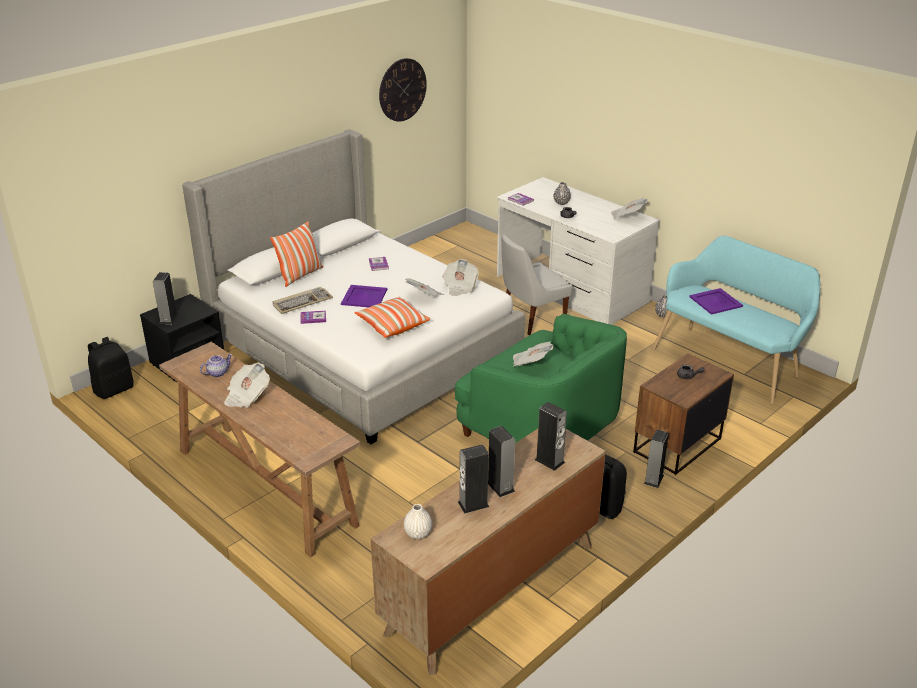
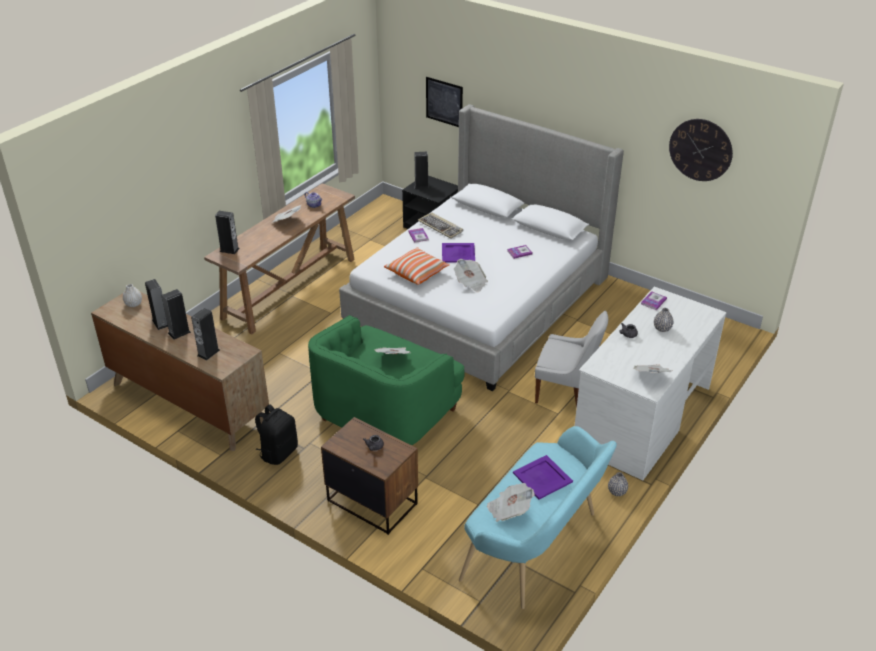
camera: 80 degrees right, 5 degrees up
(114, 389) = (388, 206): black backpack -> none
(142, 204) = (444, 102): none -> picture
(300, 275) = (485, 219): pillow -> none
(460, 287) = (494, 299): newspaper -> newspaper (509, 510)
(531, 319) = (566, 393): white chair -> white chair turned 150 degrees clockwise
(653, 479) = (320, 486): speaker -> speaker (229, 250)

